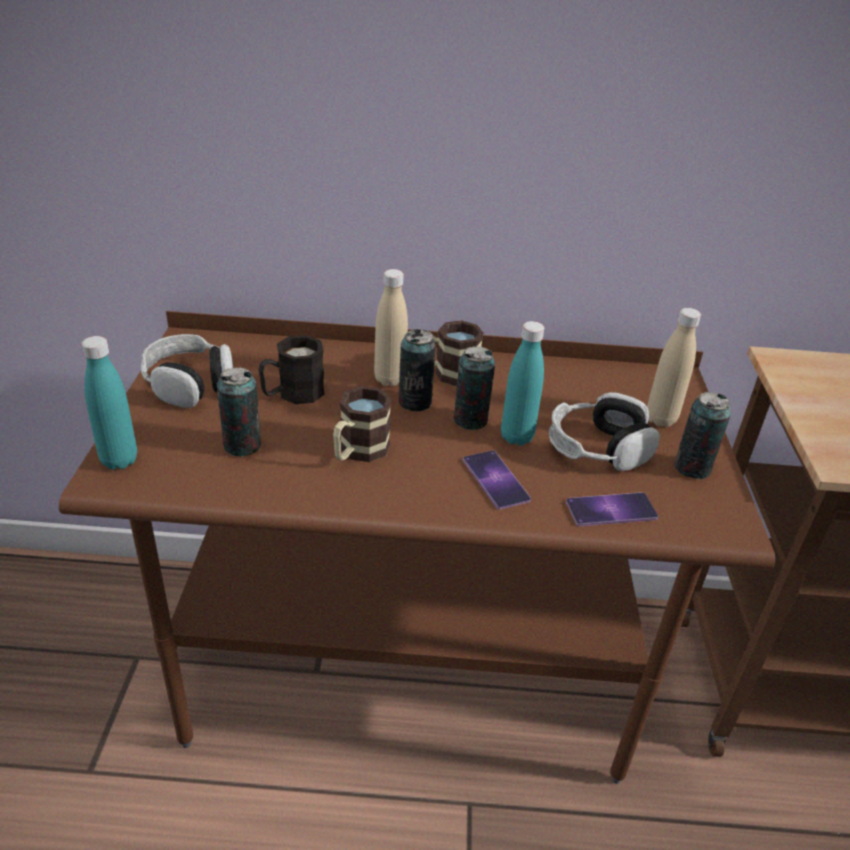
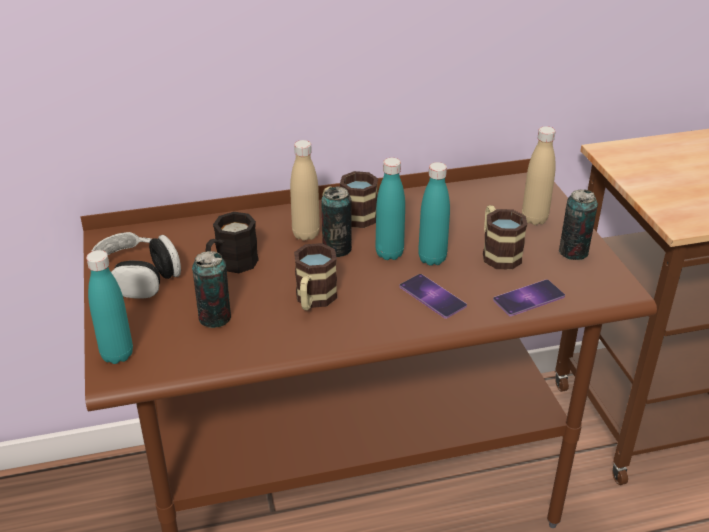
camera: 15 degrees left, 0 degrees up
(470, 420) = (389, 253): can -> turquoise bottle
(598, 448) = (497, 253): headphones -> mug

